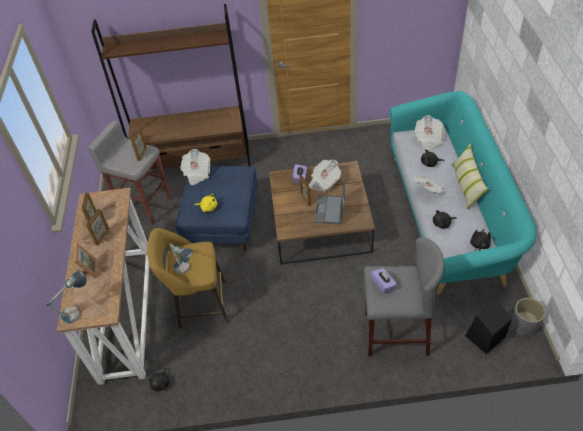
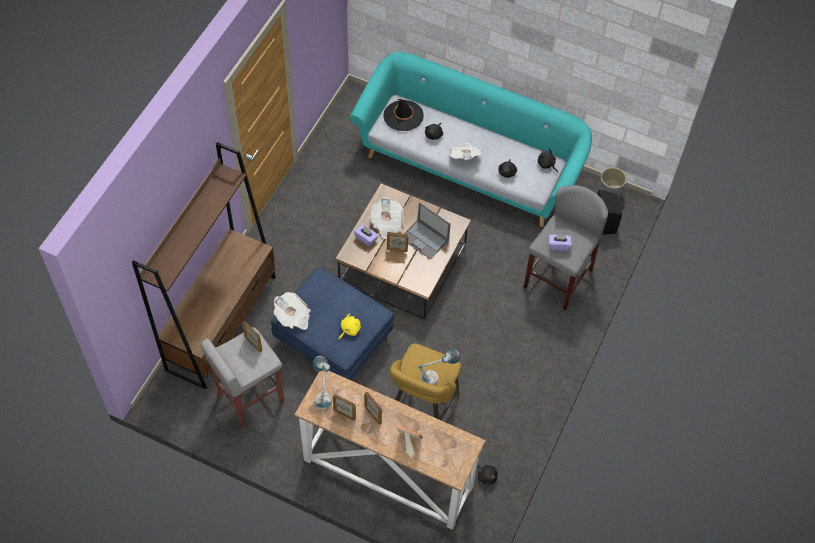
camera: 65 degrees left, 10 degrees up
(78, 311) = (451, 466): table lamp -> table lamp (322, 394)
(428, 139) = (403, 116): newspaper -> black hat
(466, 185) = (479, 128): pillow -> none

